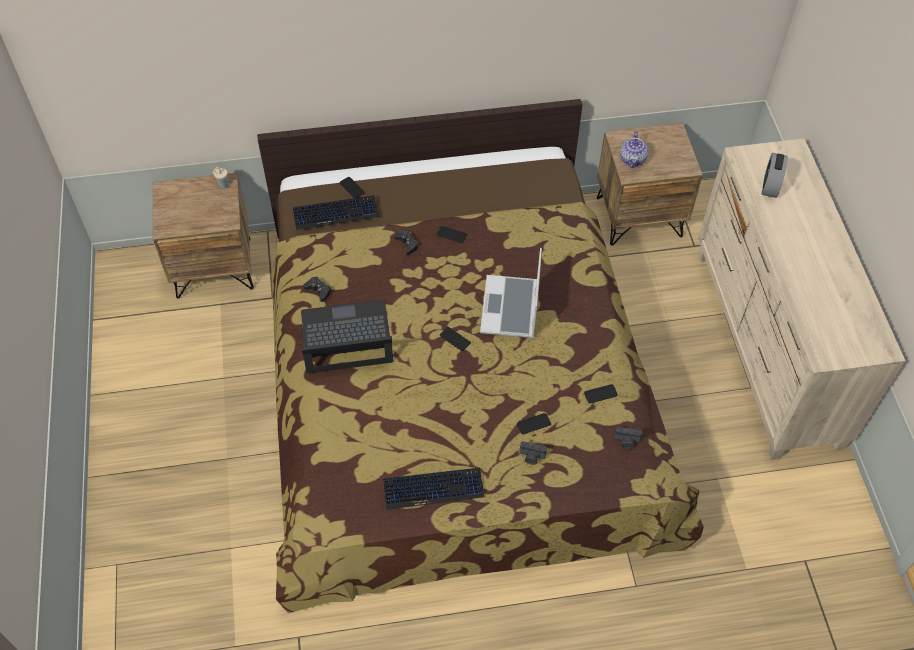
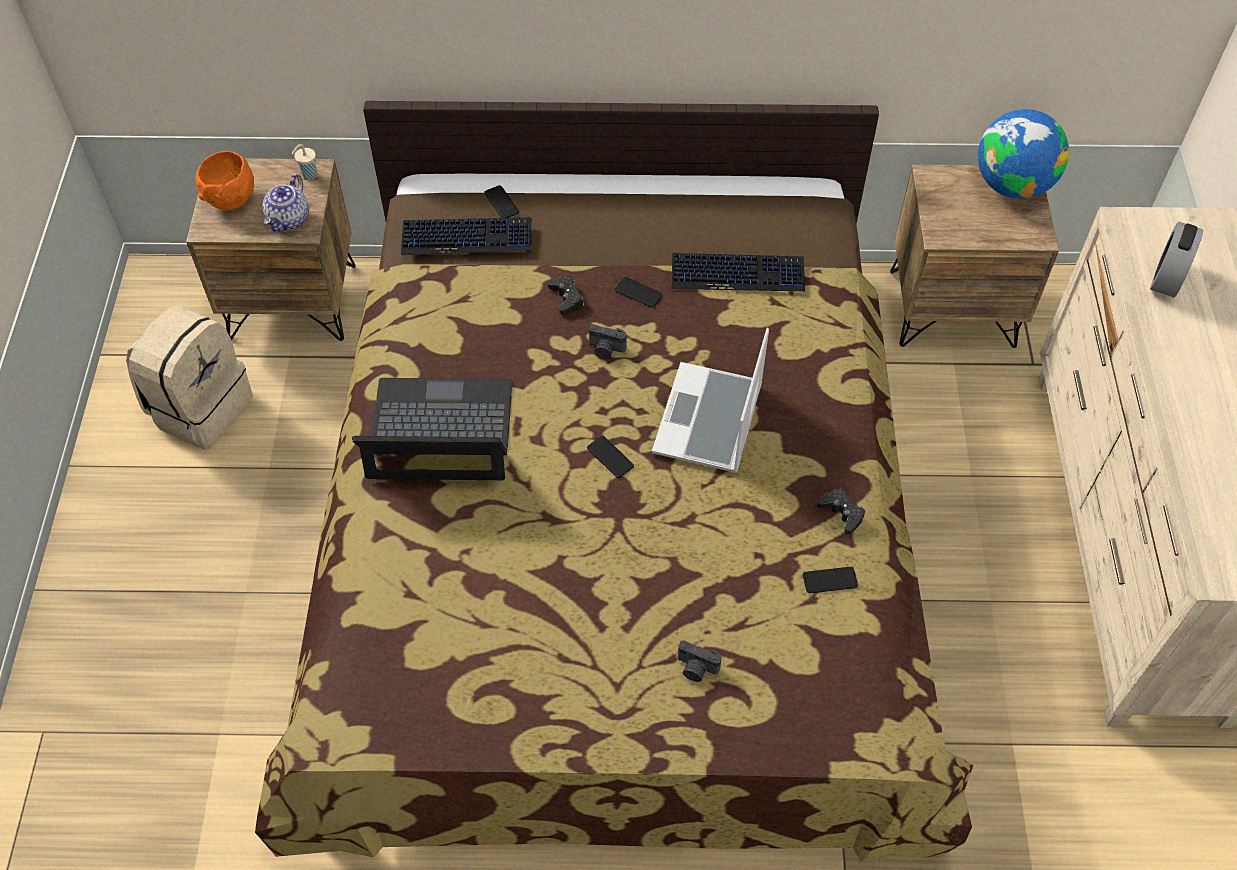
camera: 10 degrees right, 0 degrees up
(169, 345) = (200, 408): none -> beige backpack
(175, 206) = (231, 198): none -> orange bowl
(318, 291) = (413, 352): black game controller -> black game controller (841, 513)
(433, 488) = (525, 696): keyboard -> keyboard (737, 274)
(533, 424) = (710, 614): phone -> none
(626, 442) = (859, 667): camera -> camera (605, 349)
(633, 160) = (949, 213): teapot -> teapot (289, 220)
(667, 137) = (1012, 185): none -> globe

